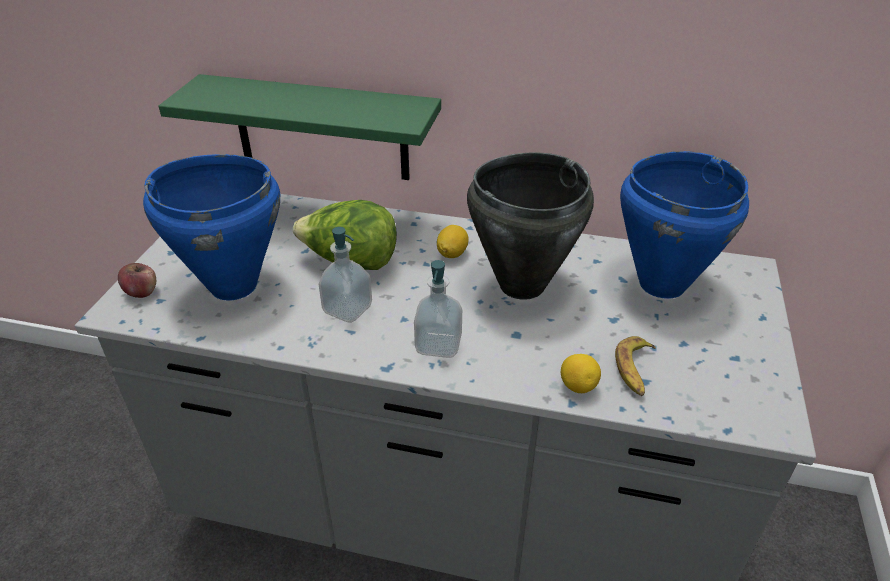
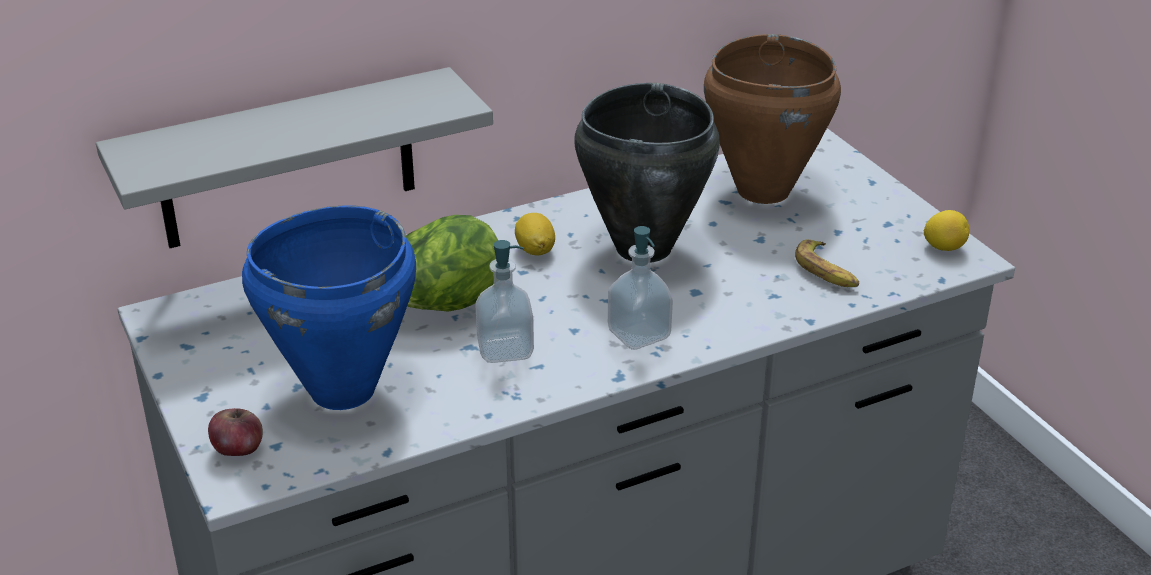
camera: 40 degrees left, 5 degrees down
(321, 128) = (287, 160): green shelf -> grey shelf
(578, 386) = (798, 306): lemon -> lemon (944, 247)
(660, 284) = (762, 191): blue cooking pot -> brown cooking pot

